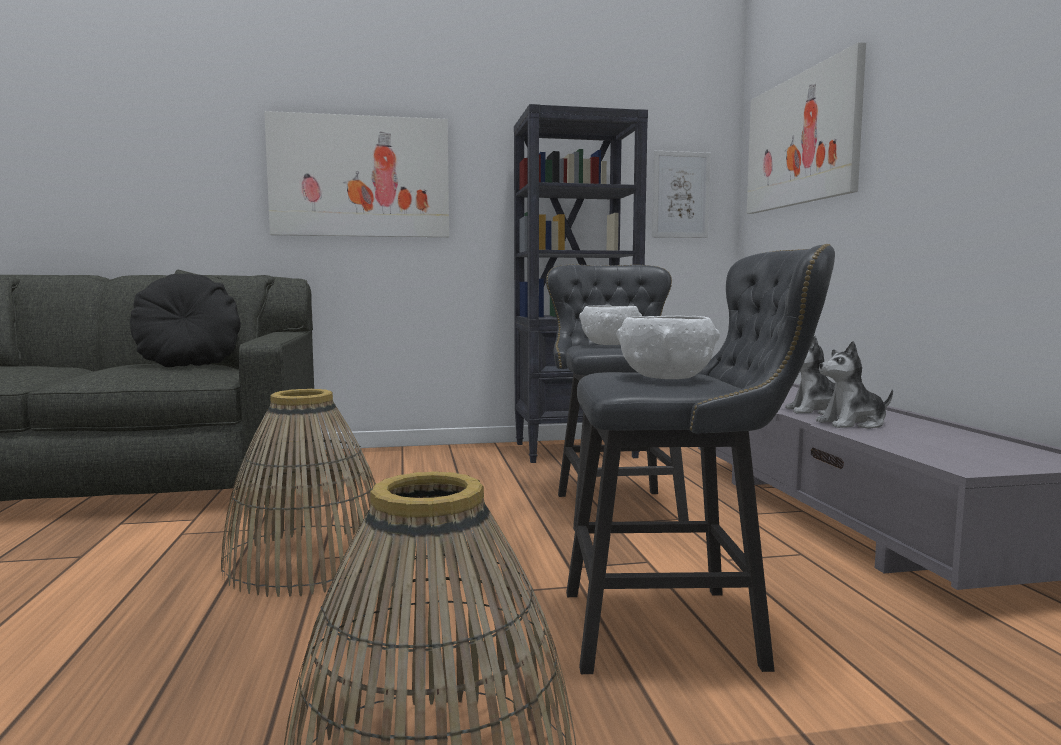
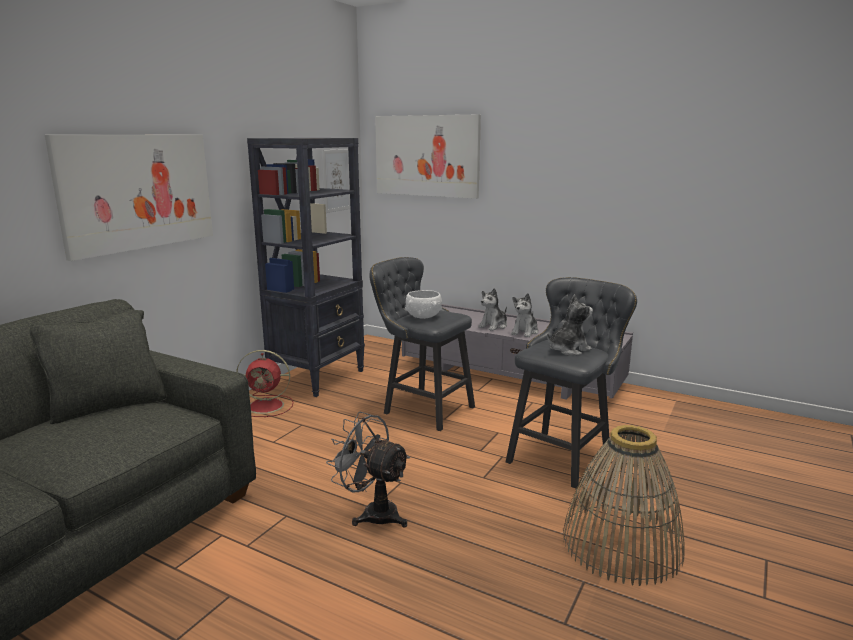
camera: 50 degrees left, 10 degrees up
(189, 365) = (125, 415): black pillow -> none
(308, 562) = (373, 513): basket -> grey fan
(471, 456) = (267, 406): none -> red fan
(666, 377) = (568, 349): white bowl -> plush toy

